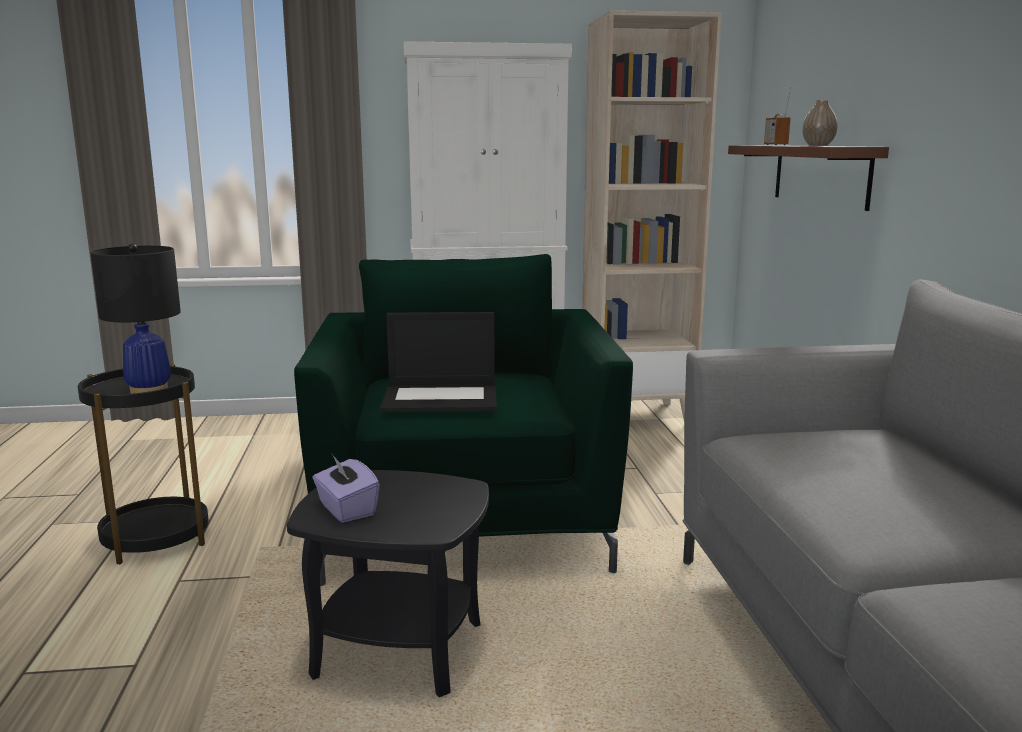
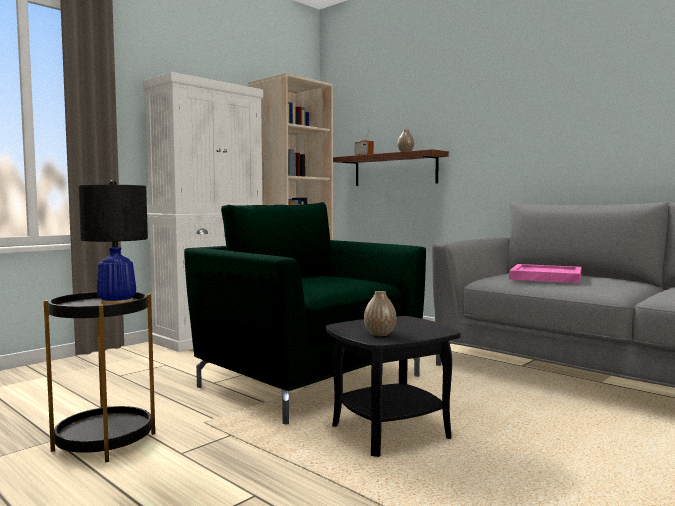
camera: 40 degrees left, 10 degrees down
(346, 509) = (380, 334): purple tissue box -> vase
(442, 398) = (325, 284): laptop -> none
(842, 464) = (545, 277): none -> pink tray

